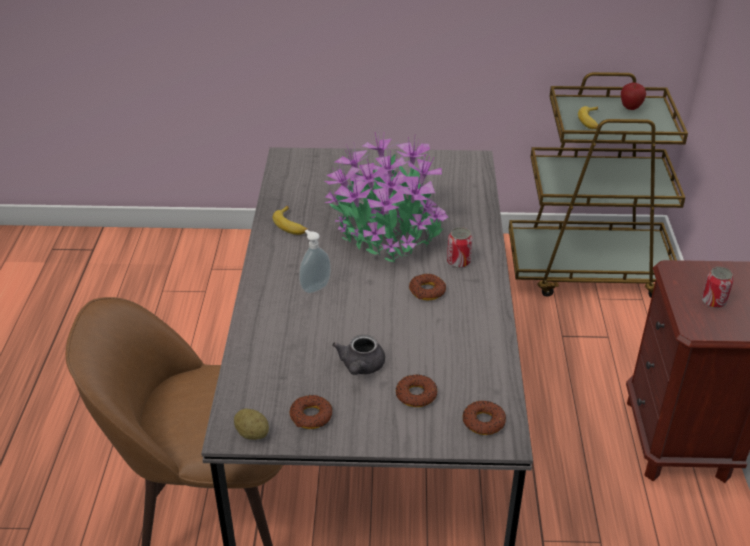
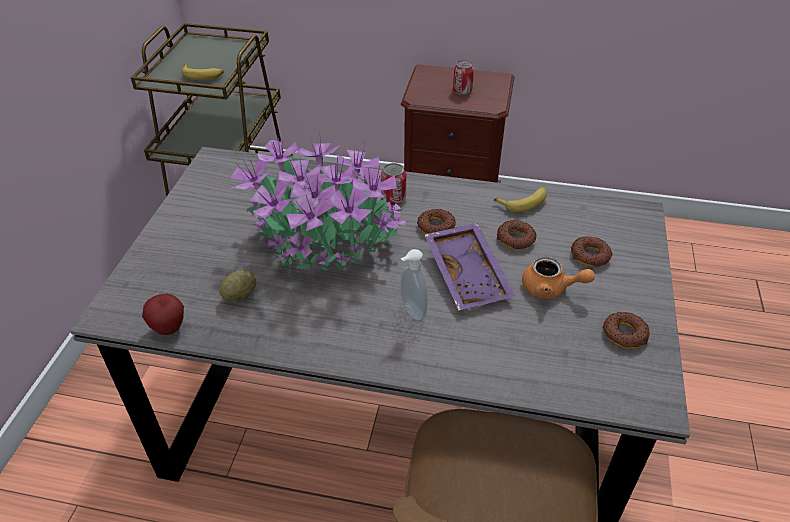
camera: 80 degrees left, 5 degrees up
(252, 434) = (655, 385): potato -> potato (240, 295)
(291, 225) = (279, 322): banana -> banana (523, 202)
(360, 367) = (550, 289): grey teapot -> orange teapot
(367, 315) = (469, 275): none -> purple tray
(483, 422) = (622, 220): donut -> donut (515, 239)
(630, 108) = (193, 51): apple -> apple (169, 328)

